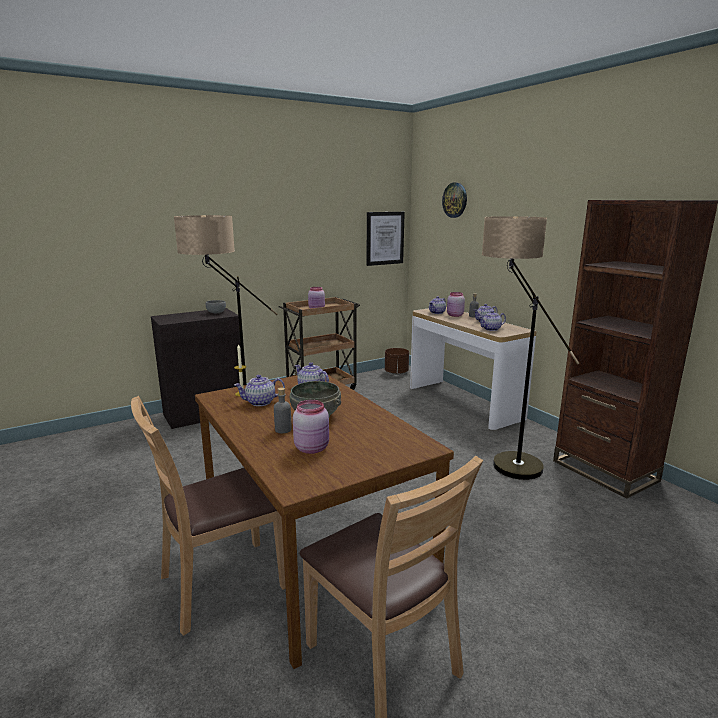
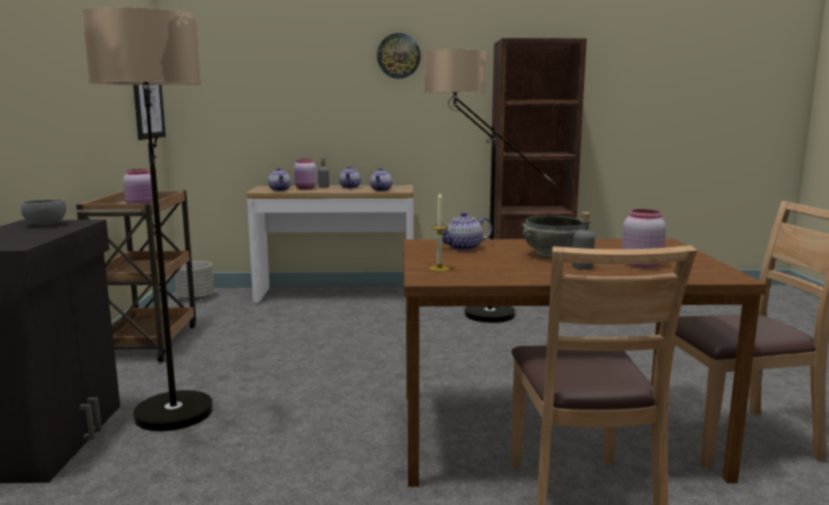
camera: 60 degrees left, 5 degrees down
(260, 402) = (484, 265): teapot -> none
(396, 373) = (196, 298): brown planter -> grey planter
(455, 200) = (257, 44): wall clock -> wall clock (398, 56)

